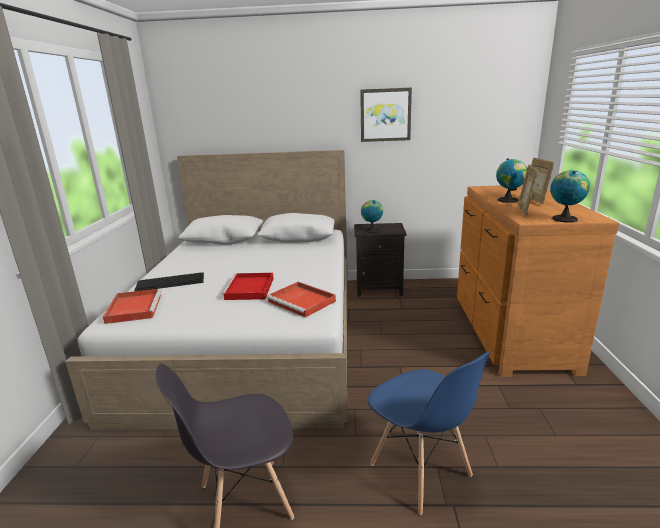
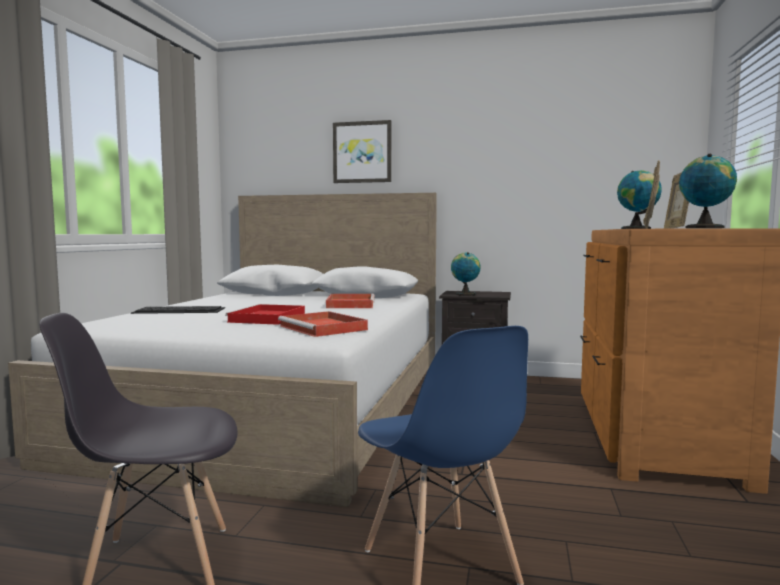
camera: 10 degrees right, 15 degrees down
(134, 308) = (117, 321): red tray -> red tray (350, 304)
(385, 115) = (490, 151): picture -> picture (362, 152)

